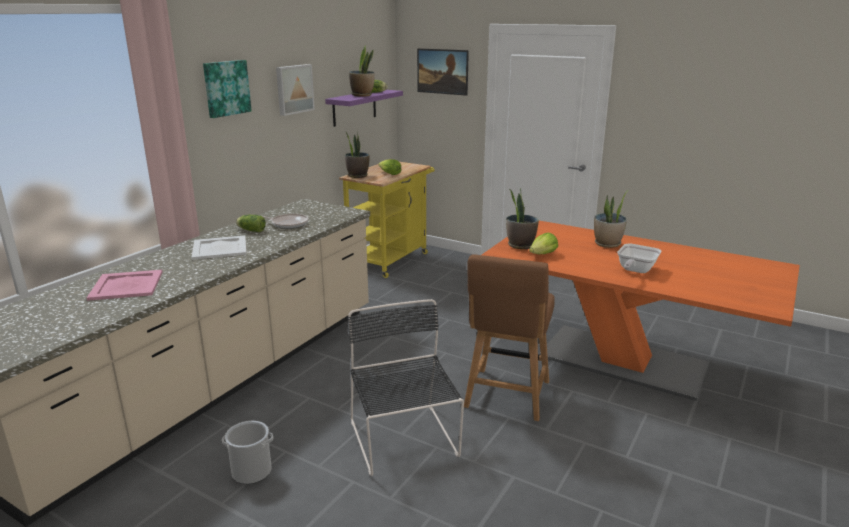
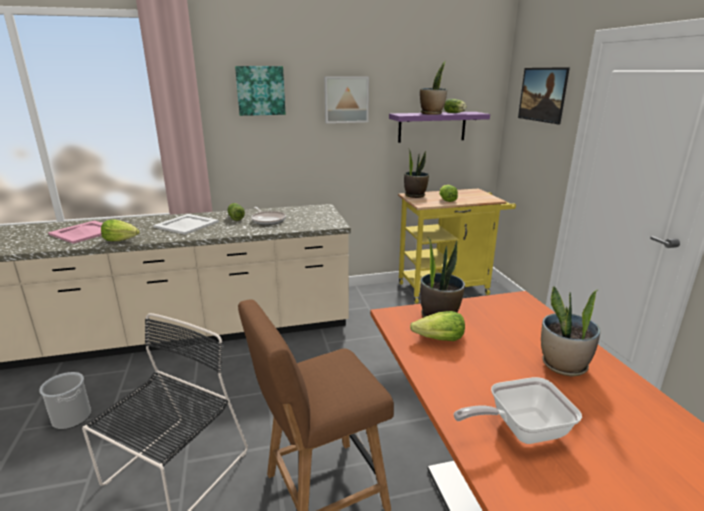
camera: 45 degrees right, 0 degrees up
(197, 276) = (121, 240): none -> lettuce

